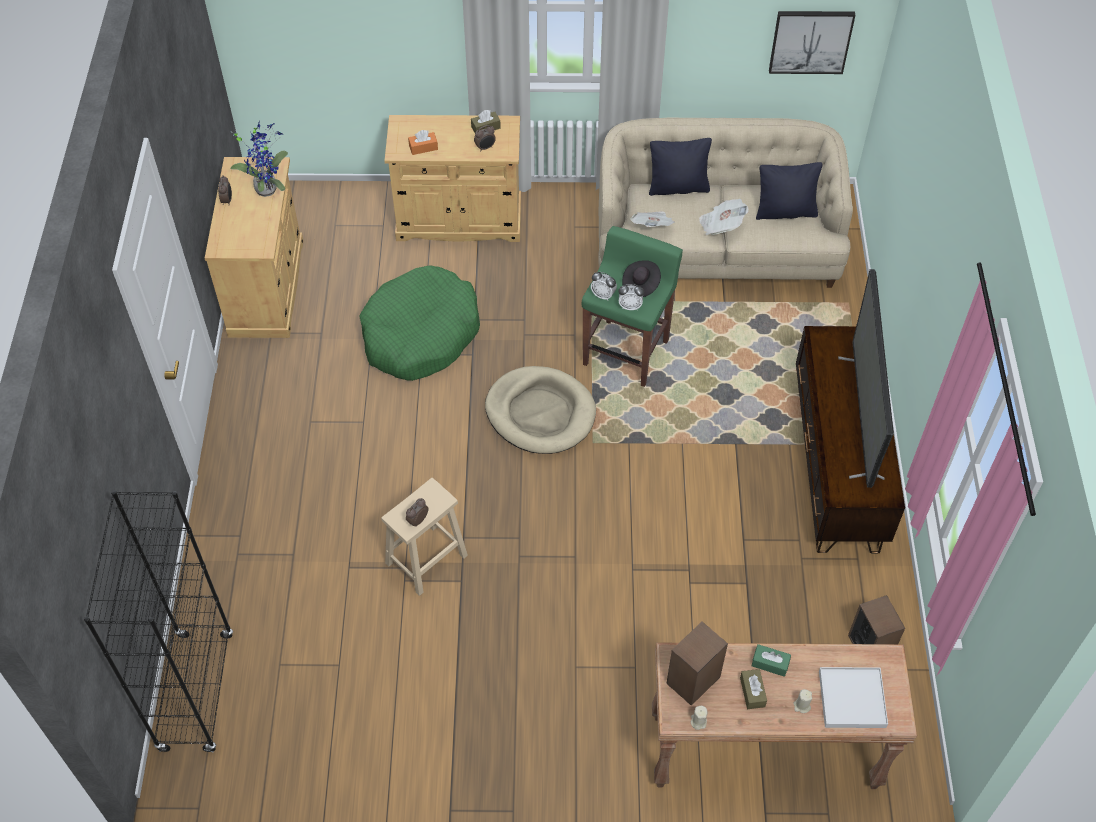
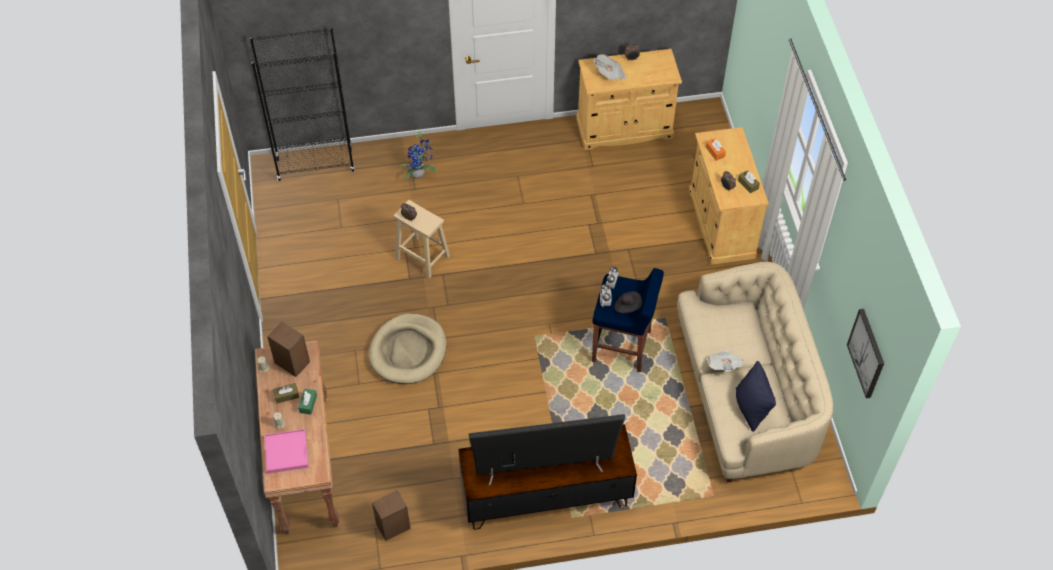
camera: 80 degrees right, 0 degrees up
(267, 187) = (649, 76): potted plant -> potted plant (419, 174)
(420, 334) = (606, 220): green dog bed -> none
(540, 413) = (553, 301): beige dog bed -> beige dog bed (408, 351)
(627, 351) = (622, 347): green stool -> blue stool
(652, 227) = (707, 319): newspaper -> newspaper (610, 74)
(678, 187) = (756, 332): black pillow -> none
(851, 699) = (286, 452): white tray -> pink tray

